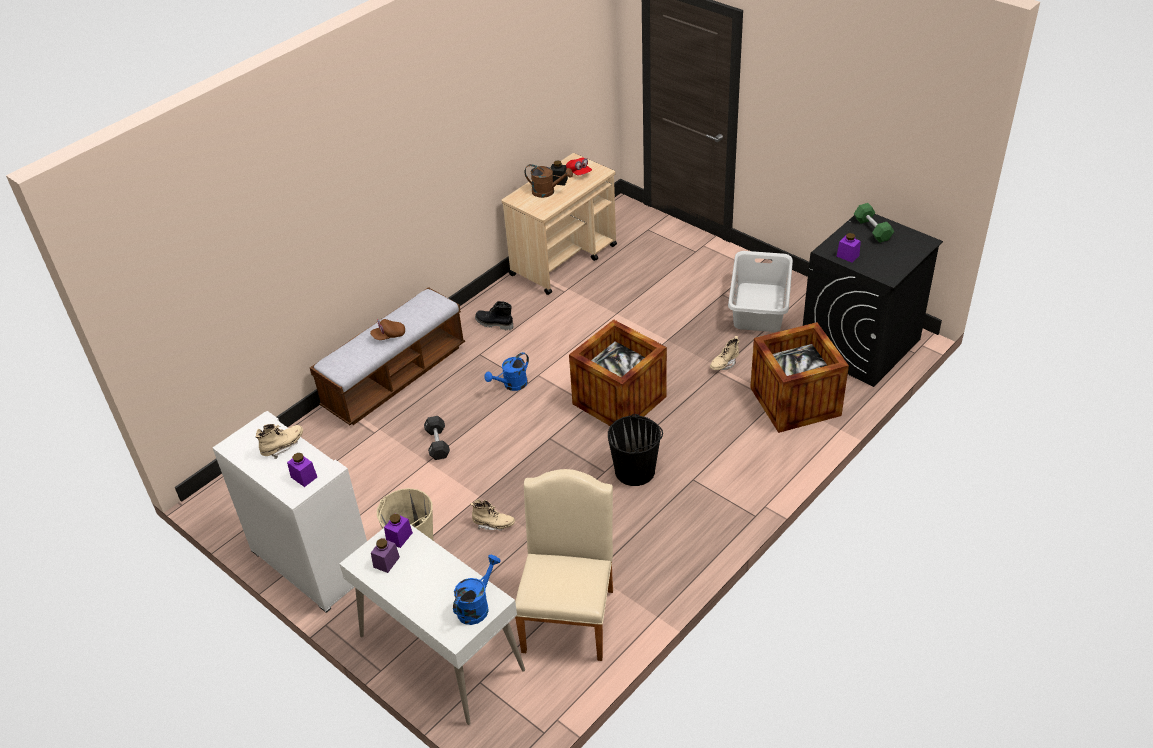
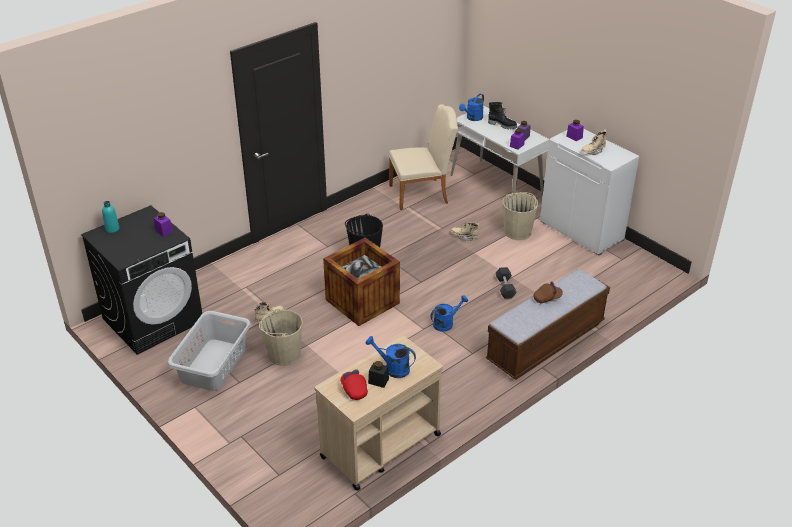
camera: 175 degrees left, 5 degrees down
(494, 324) = (458, 381): black boot -> black boot (502, 125)
(547, 192) = (392, 368): brown watering can -> blue watering can
(570, 613) = (422, 193): beige chair -> beige chair turned 120 degrees counterclockwise
(688, 326) = (284, 354): none -> beige bucket
(795, 401) = (231, 285): crate -> none
(872, 229) = (126, 249): green dumbbell -> none
(911, 251) = (112, 229): none -> turquoise bottle

